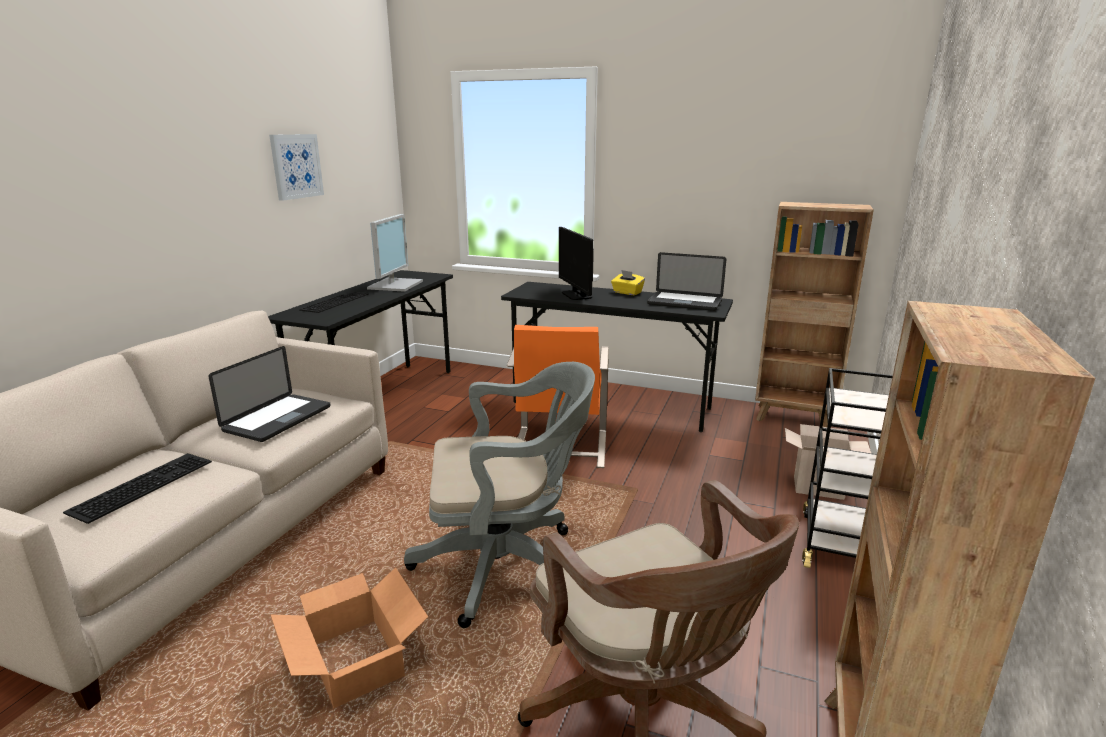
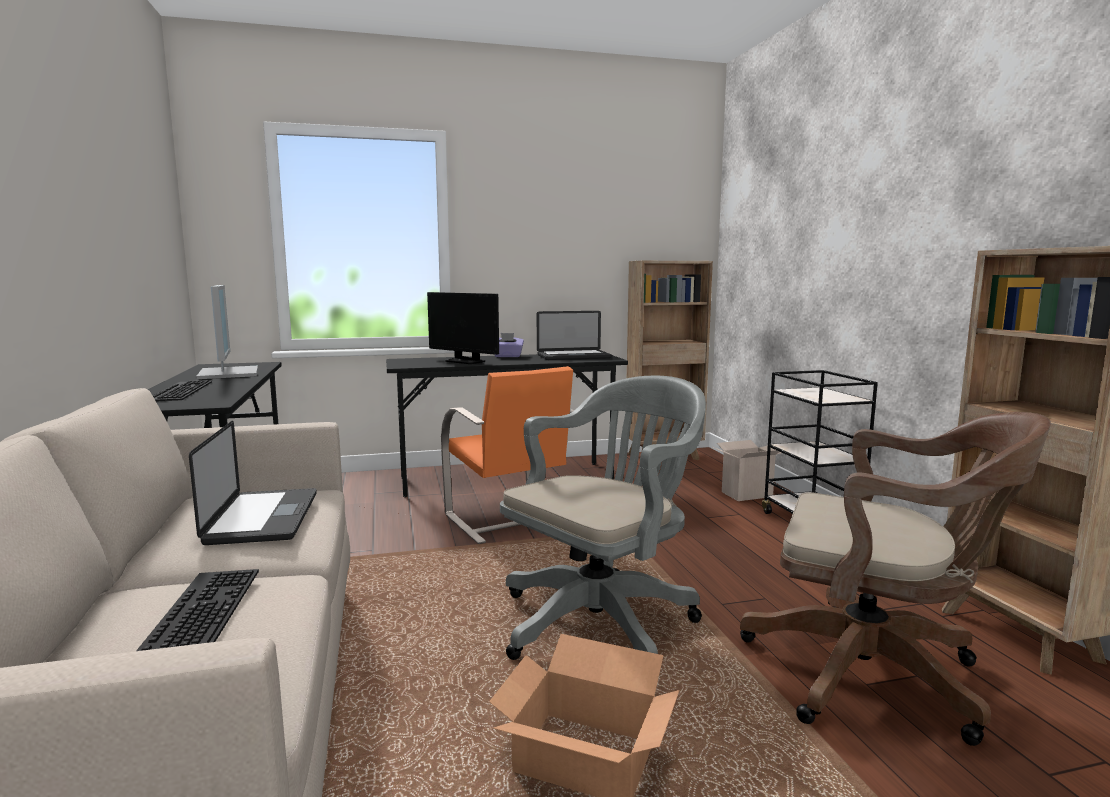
camera: 35 degrees left, 10 degrees down
(296, 166) = (111, 204): picture -> none
(627, 292) = (507, 356): yellow tissue box -> purple tissue box

